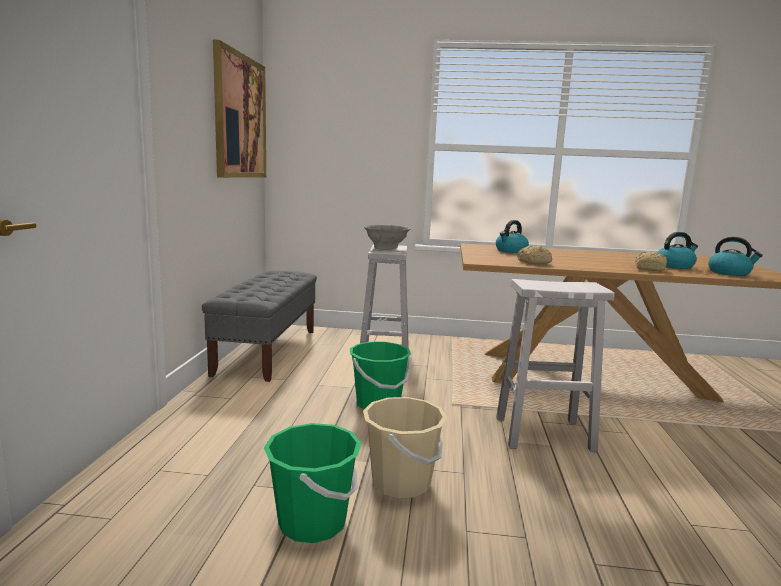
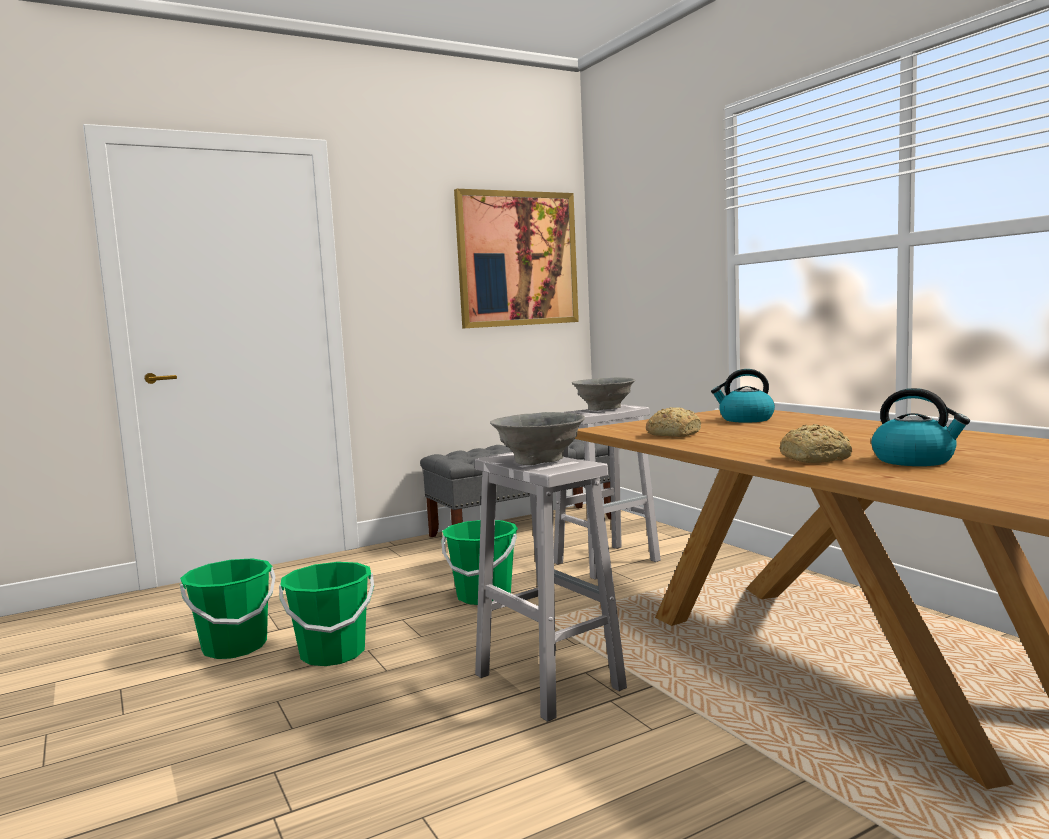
camera: 55 degrees right, 5 degrees down
(401, 482) = (332, 653): beige bucket -> green bucket
(560, 285) = (539, 460): none -> grey bowl
(730, 273) = (965, 482): kettle -> none

